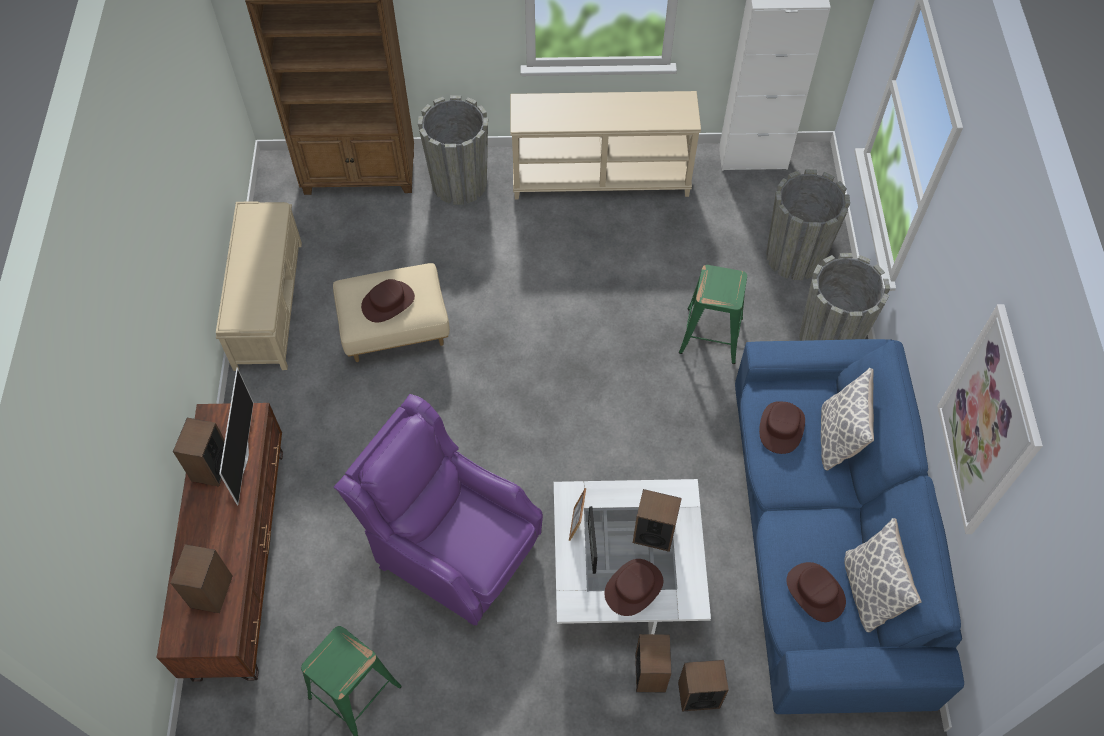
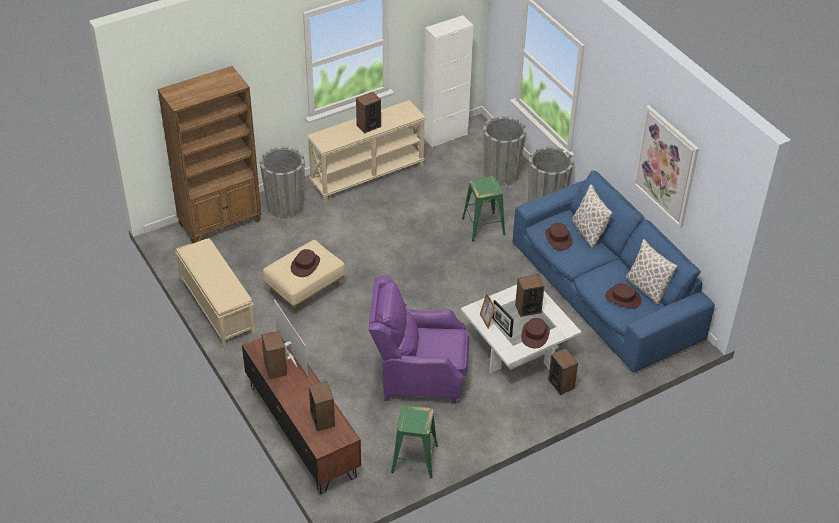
camera: 30 degrees left, 15 degrees down
(698, 695) = (591, 382): speaker -> speaker (368, 126)

